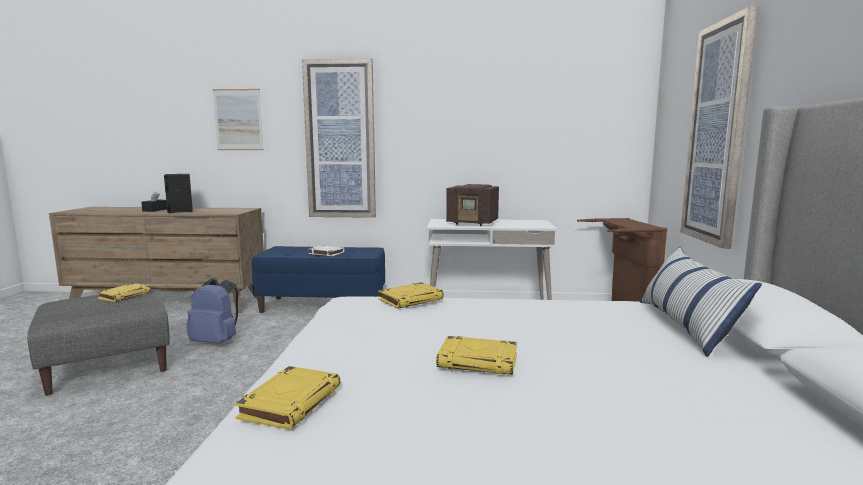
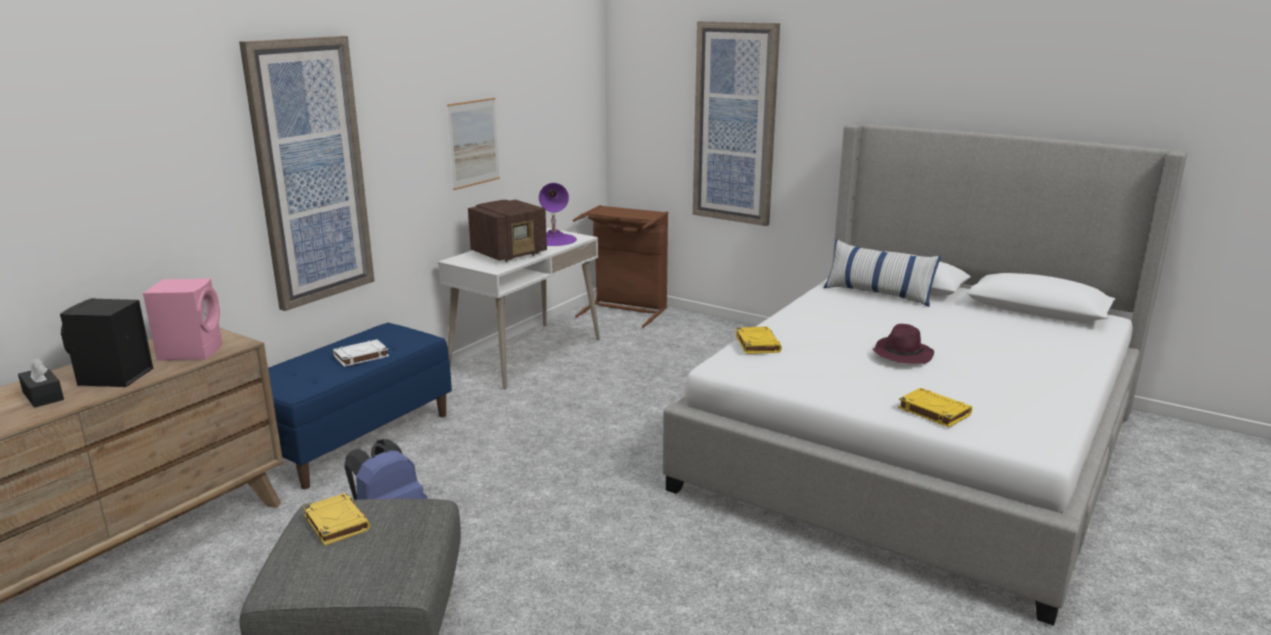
camera: 60 degrees left, 10 degrees up
(218, 211) = (192, 351): none -> pink speaker
(238, 120) = (131, 166): picture -> picture (474, 143)
(479, 361) = (902, 354): yellow book -> purple hat
(524, 224) = (554, 239): none -> purple table lamp

